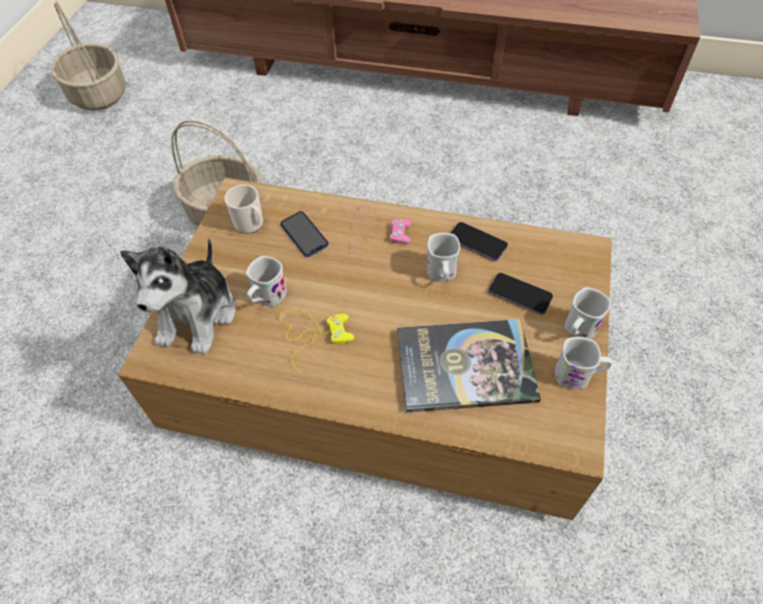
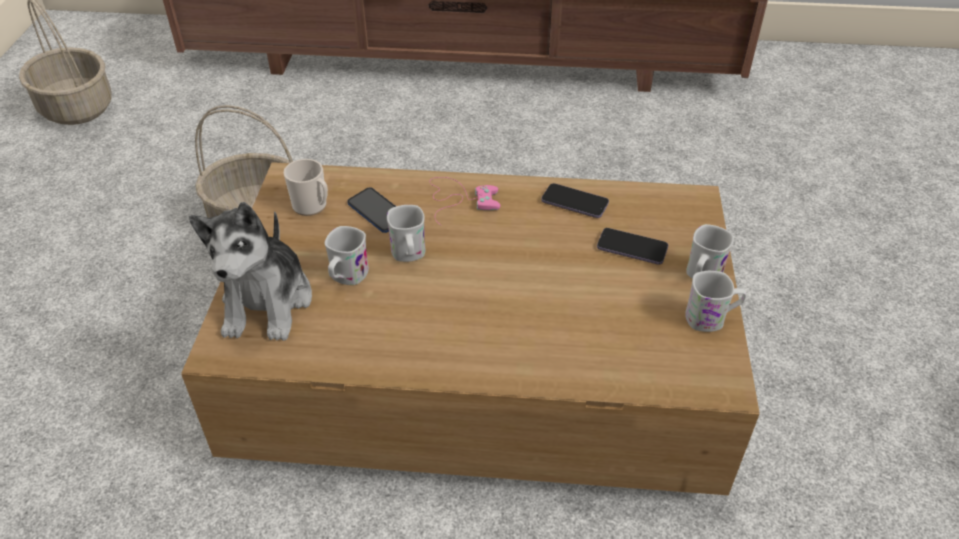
camera: 10 degrees left, 10 degrees down
(312, 333) = (407, 307): yellow game controller -> none
(442, 274) = (542, 236): white mug -> white mug (409, 255)
(465, 365) = (587, 321): book -> none

